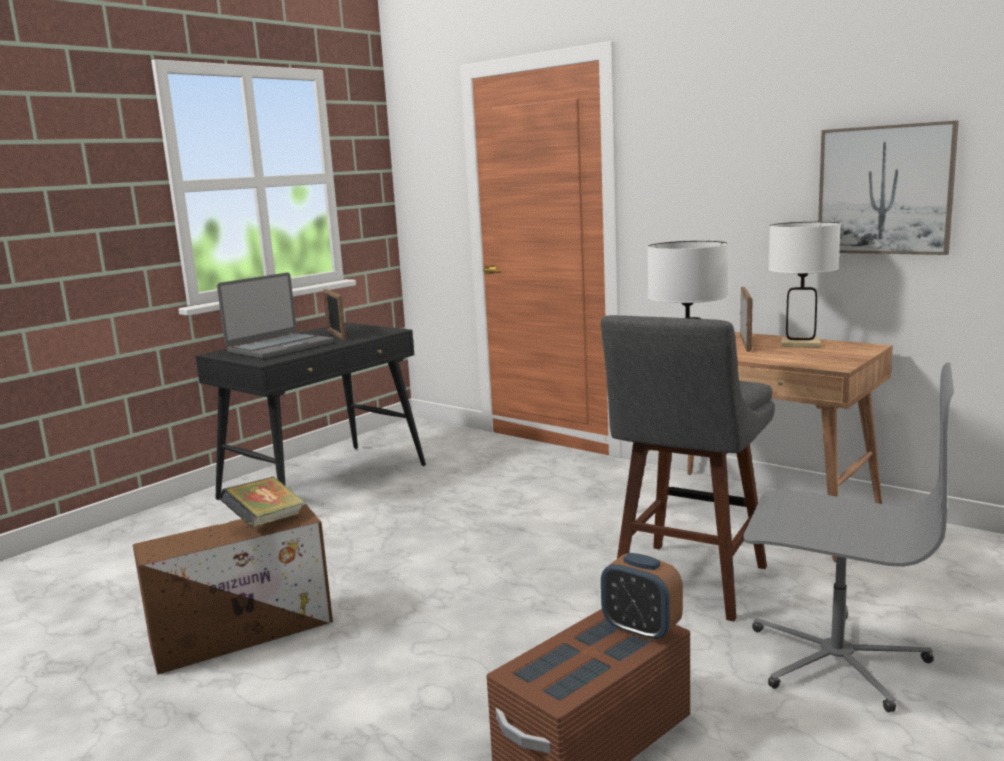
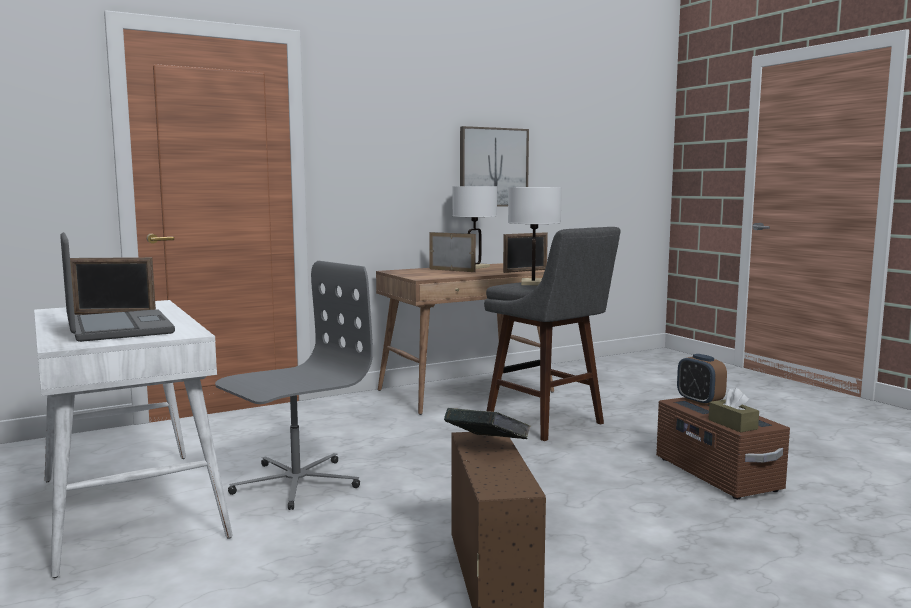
camera: 70 degrees left, 5 degrees down
(325, 481) = (129, 507): black desk -> white desk
(535, 665) = (732, 424): none -> brown tissue box
(641, 630) = (700, 401): alarm clock -> alarm clock turned 90 degrees clockwise
(809, 364) = (525, 271): none -> picture frame
(835, 658) = (656, 415): grey office chair -> grey office chair (295, 482)

